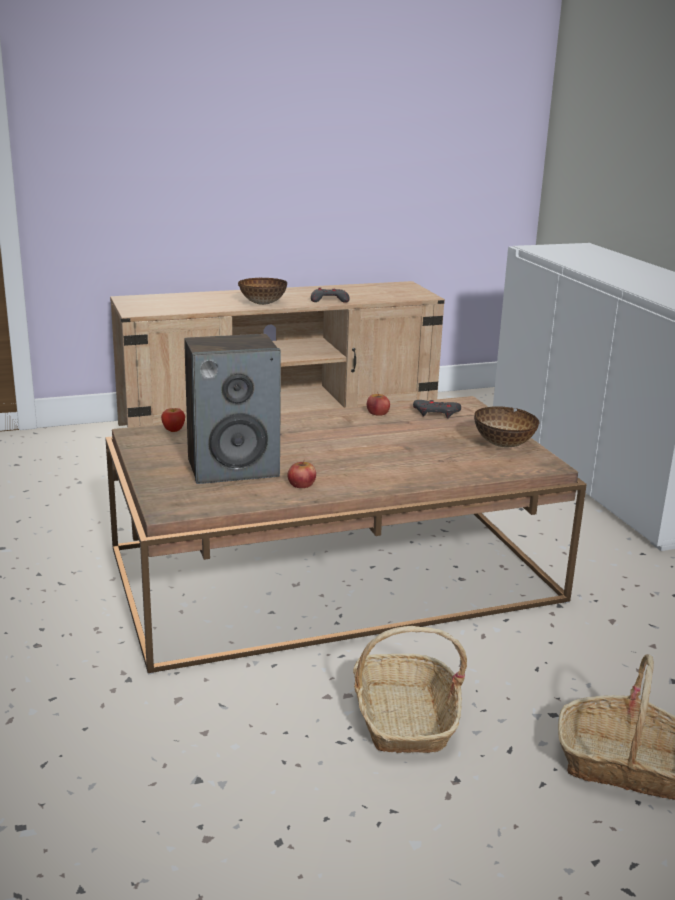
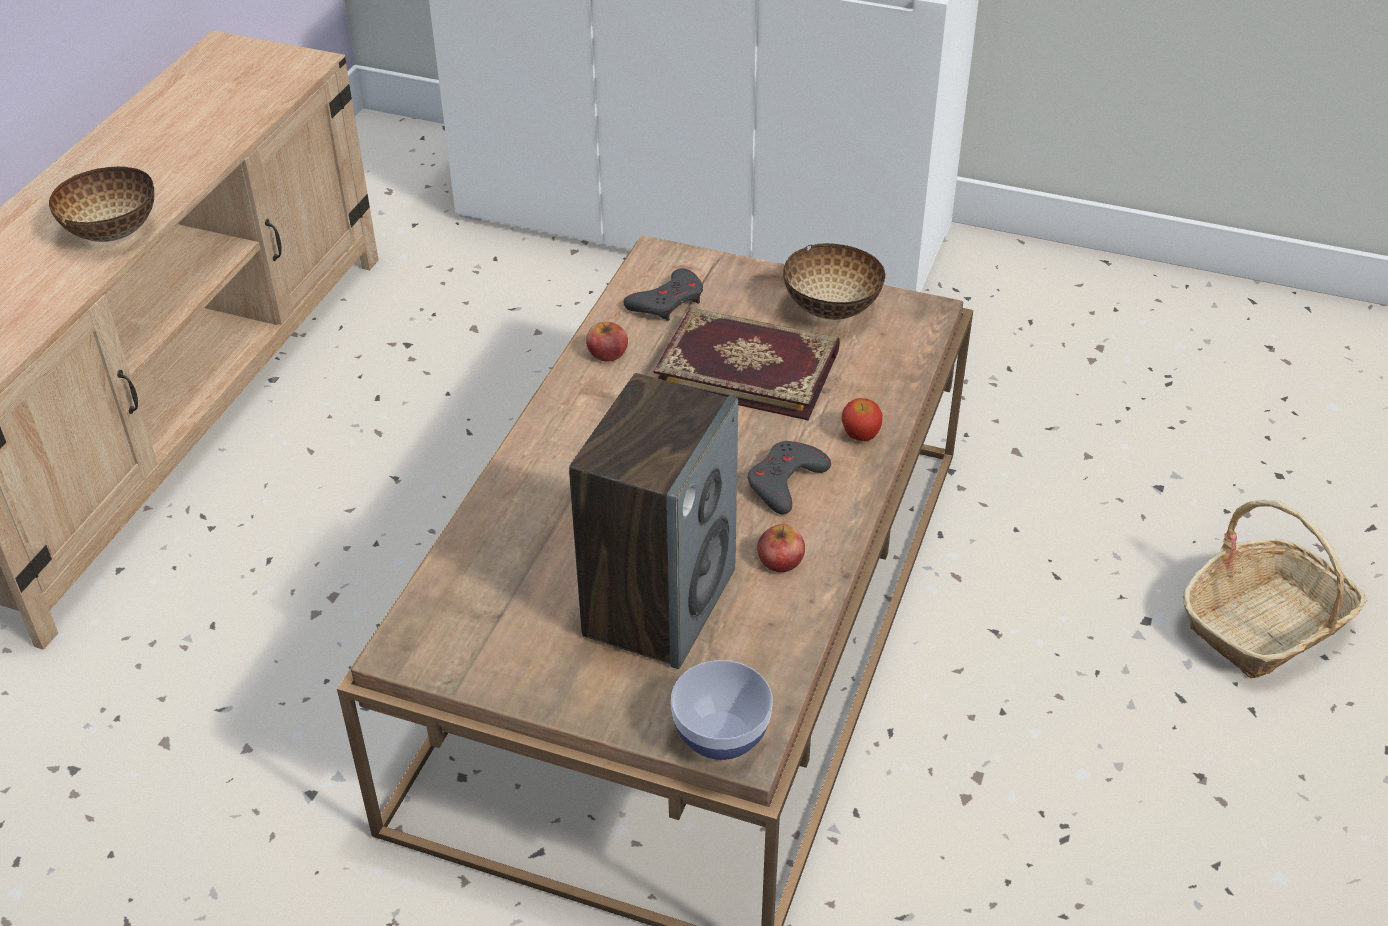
camera: 50 degrees left, 20 degrees up
(166, 504) = (721, 736): none -> bowl
(173, 430) = (440, 597): apple -> apple (860, 434)
(329, 300) = (193, 157): grey game controller -> grey game controller (785, 482)
(404, 718) = (1062, 752): basket -> none
(424, 440) = (748, 367): none -> book

